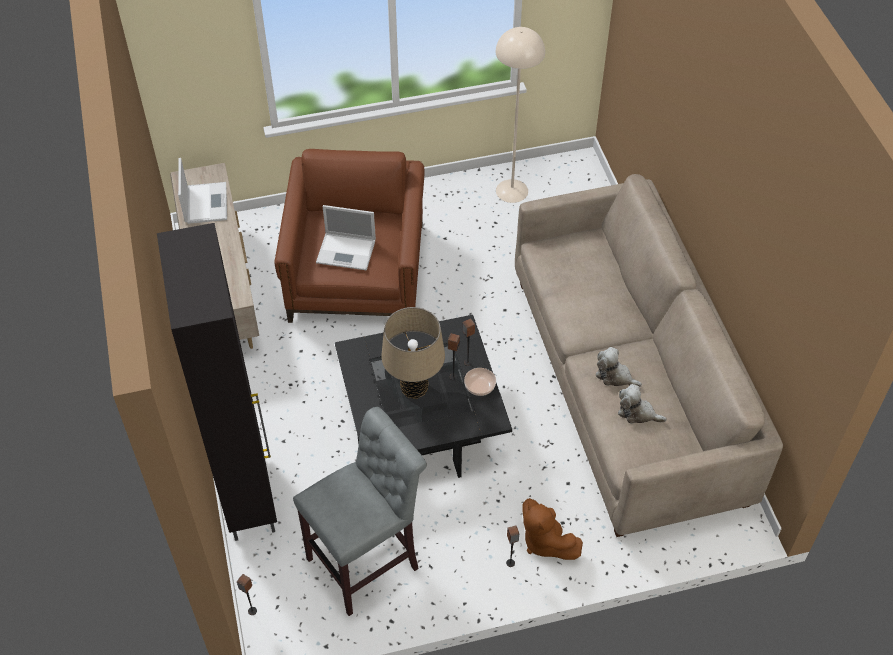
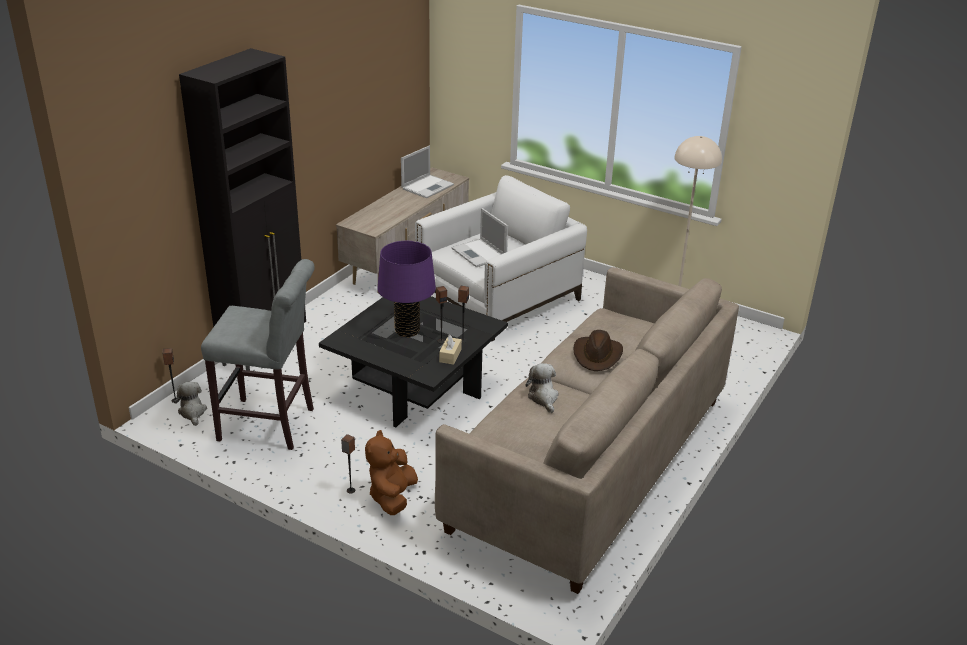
camera: 45 degrees right, 20 degrees down
(357, 273) = (499, 298): brown armchair -> white armchair
(414, 388) = (407, 331): beige table lamp -> purple table lamp
(480, 386) = (450, 355): bowl -> beige tissue box
(597, 302) = (597, 355): none -> brown hat
(637, 413) = (525, 425): plush toy -> plush toy (192, 412)

